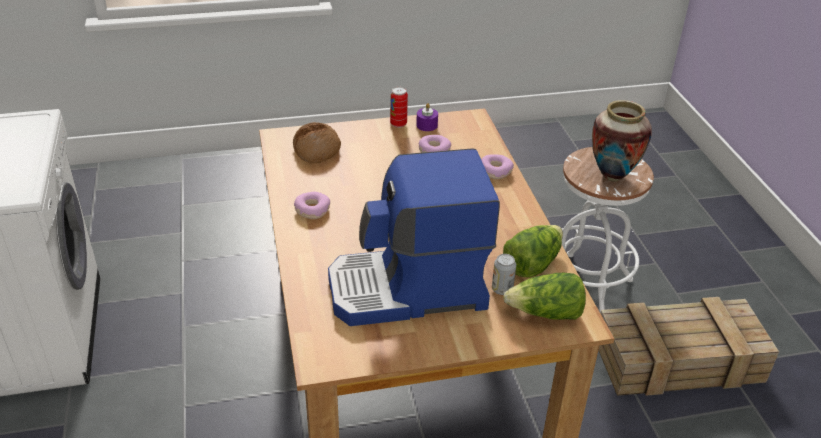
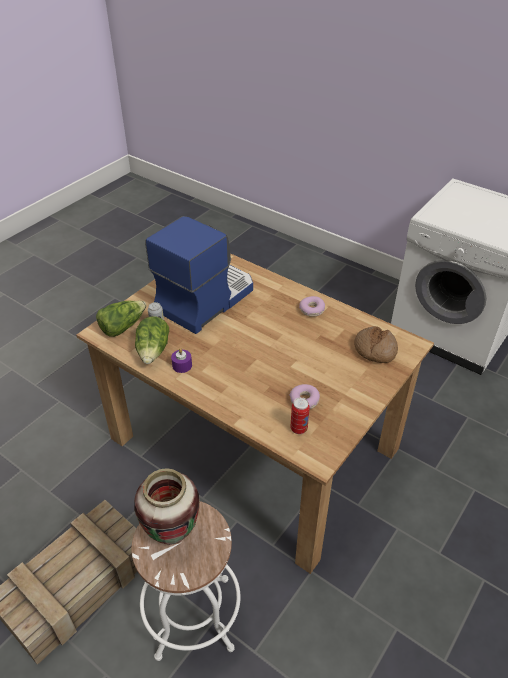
camera: 140 degrees right, 5 degrees up
(398, 124) = (362, 410): can -> can (298, 429)
(427, 125) = (341, 424): purple candle -> purple candle (182, 365)
(495, 171) = (242, 410): donut -> none

